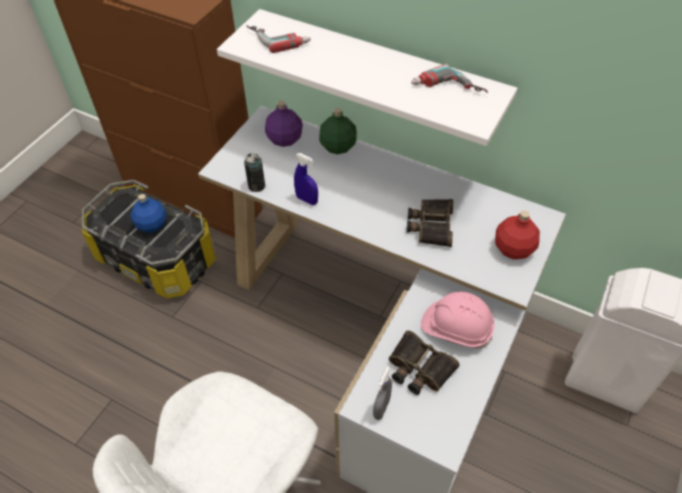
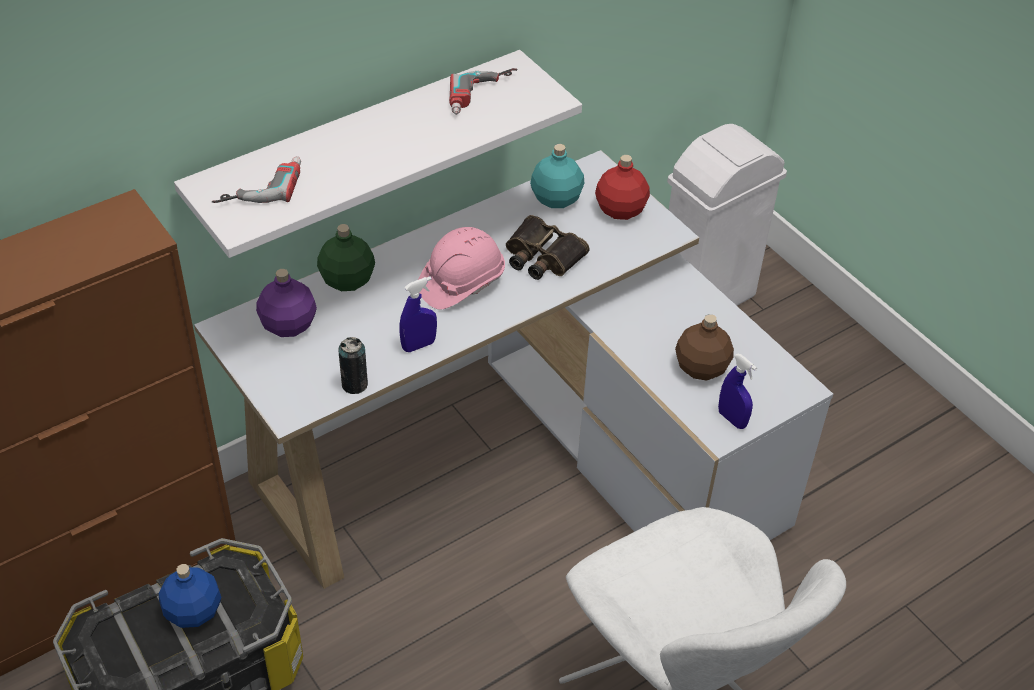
camera: 65 degrees left, 5 degrees down
(381, 408) = (732, 419): grey spray bottle -> blue spray bottle
(418, 368) = (701, 368): binoculars -> brown bottle
(456, 328) = (668, 315): pink hard hat -> pink hard hat (461, 282)
(492, 210) = (556, 199): none -> turquoise bottle

